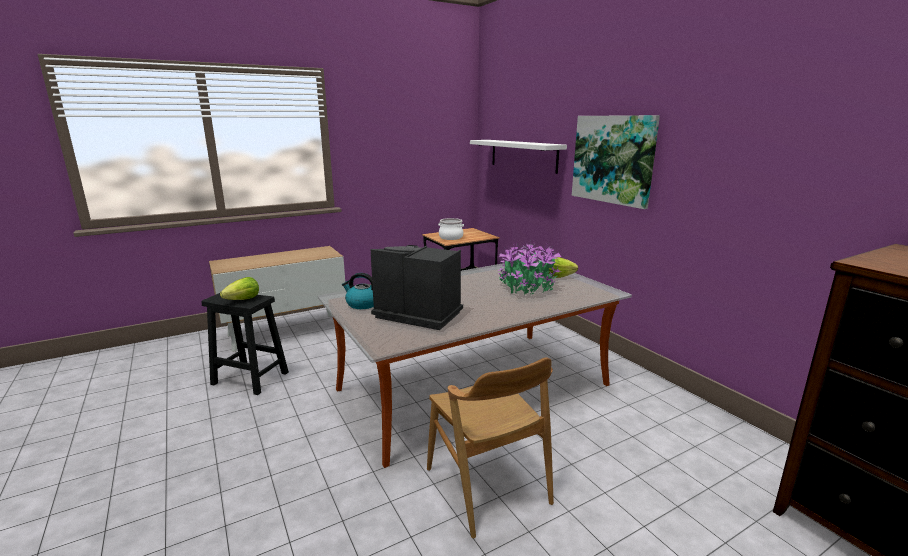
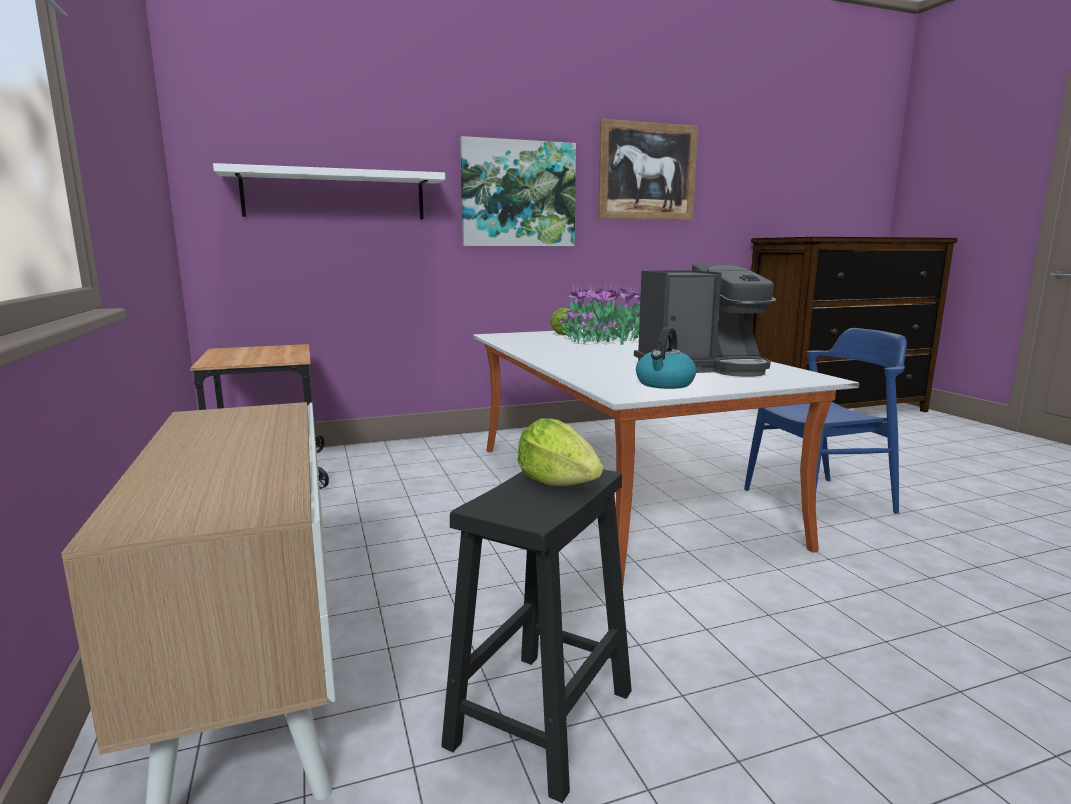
camera: 80 degrees left, 5 degrees down
(417, 314) = (702, 368): coffee machine -> coffee machine turned 135 degrees counterclockwise
(450, 237) = (261, 357): cooking pot -> none
(487, 486) = (819, 501): brown chair -> blue chair
(735, 141) = (647, 172): none -> picture

